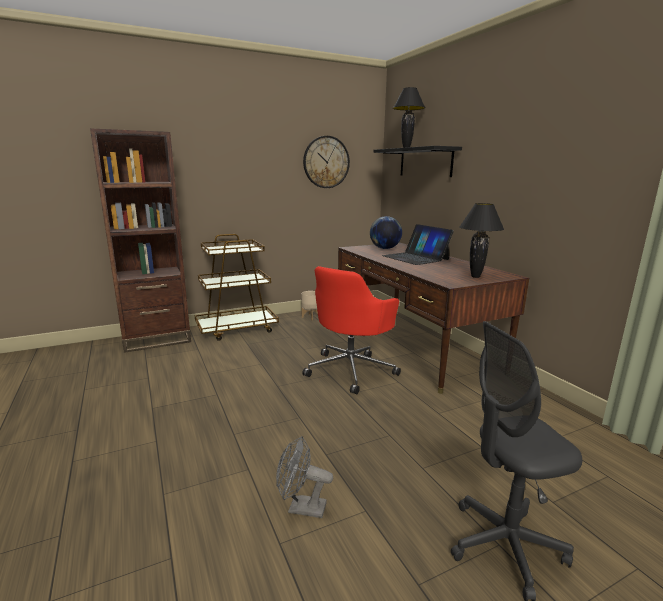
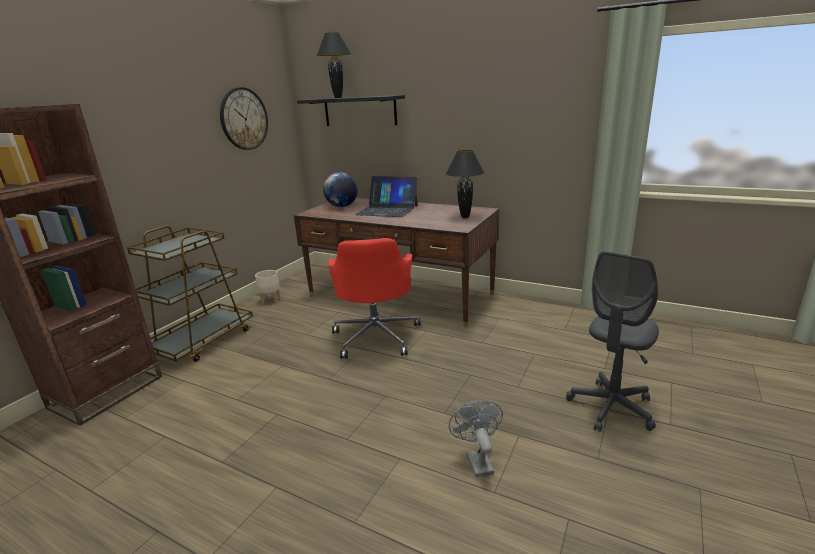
camera: 35 degrees left, 5 degrees up
(301, 508) = (477, 460): grey fan -> grey fan turned 105 degrees clockwise

